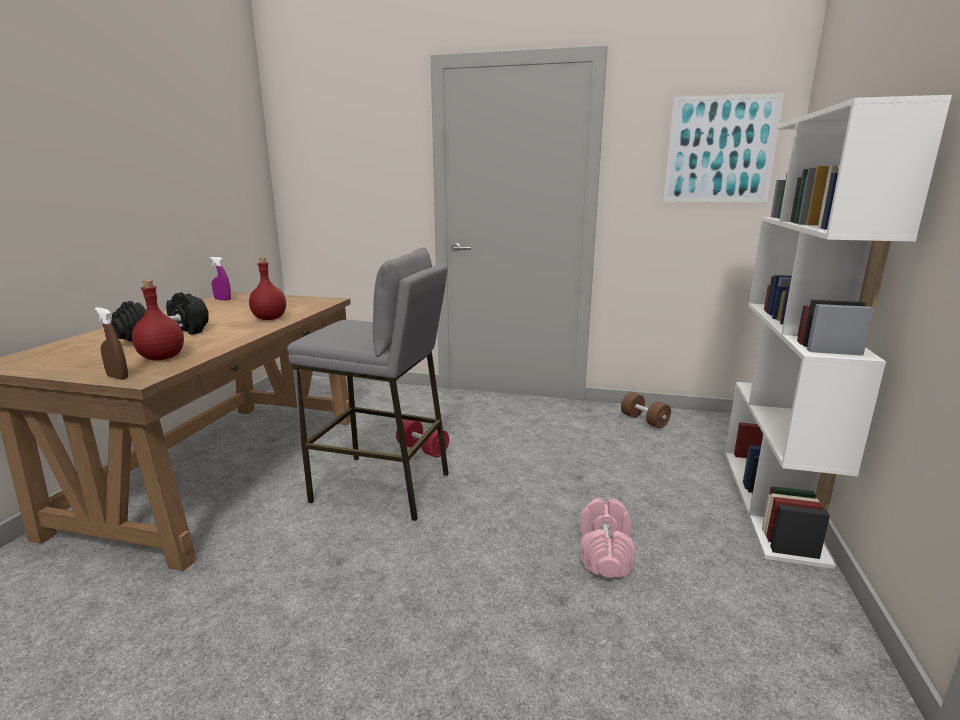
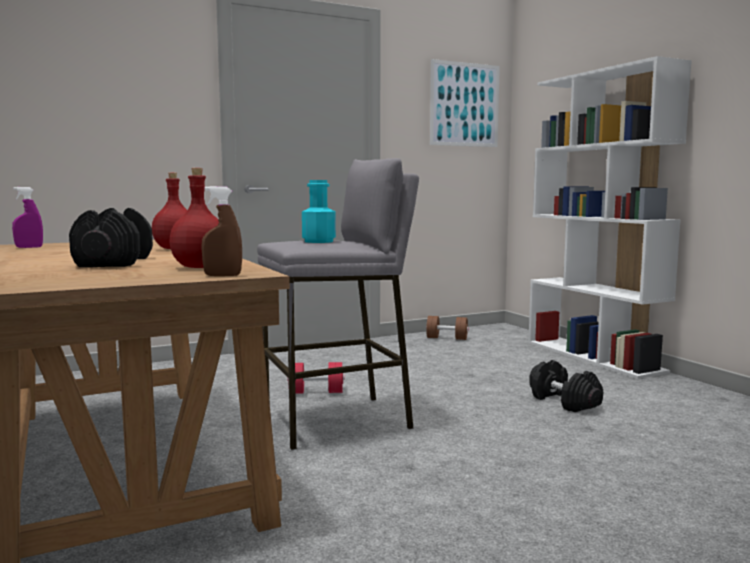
camera: 40 degrees left, 10 degrees down
(354, 330) = (319, 241): none -> turquoise bottle
(604, 552) = (563, 402): pink dumbbell -> black dumbbell

